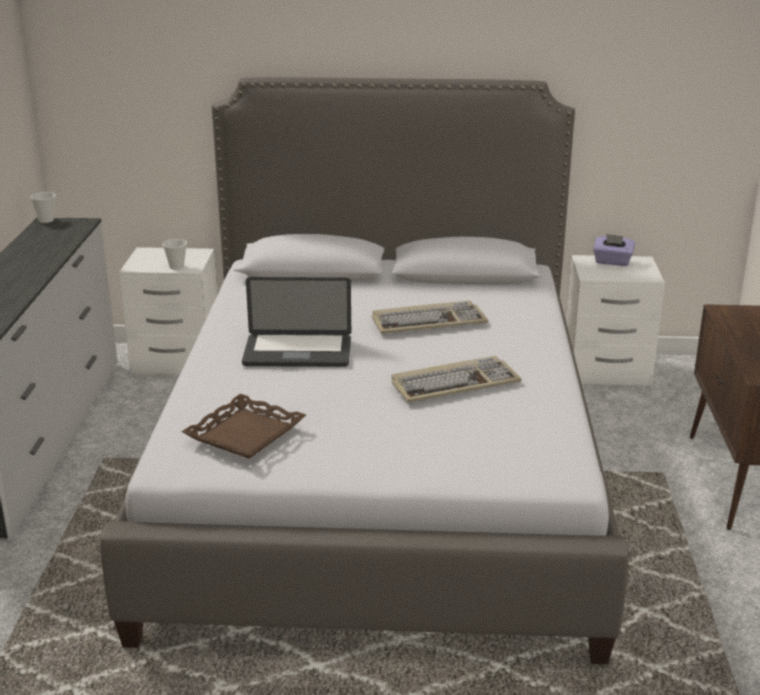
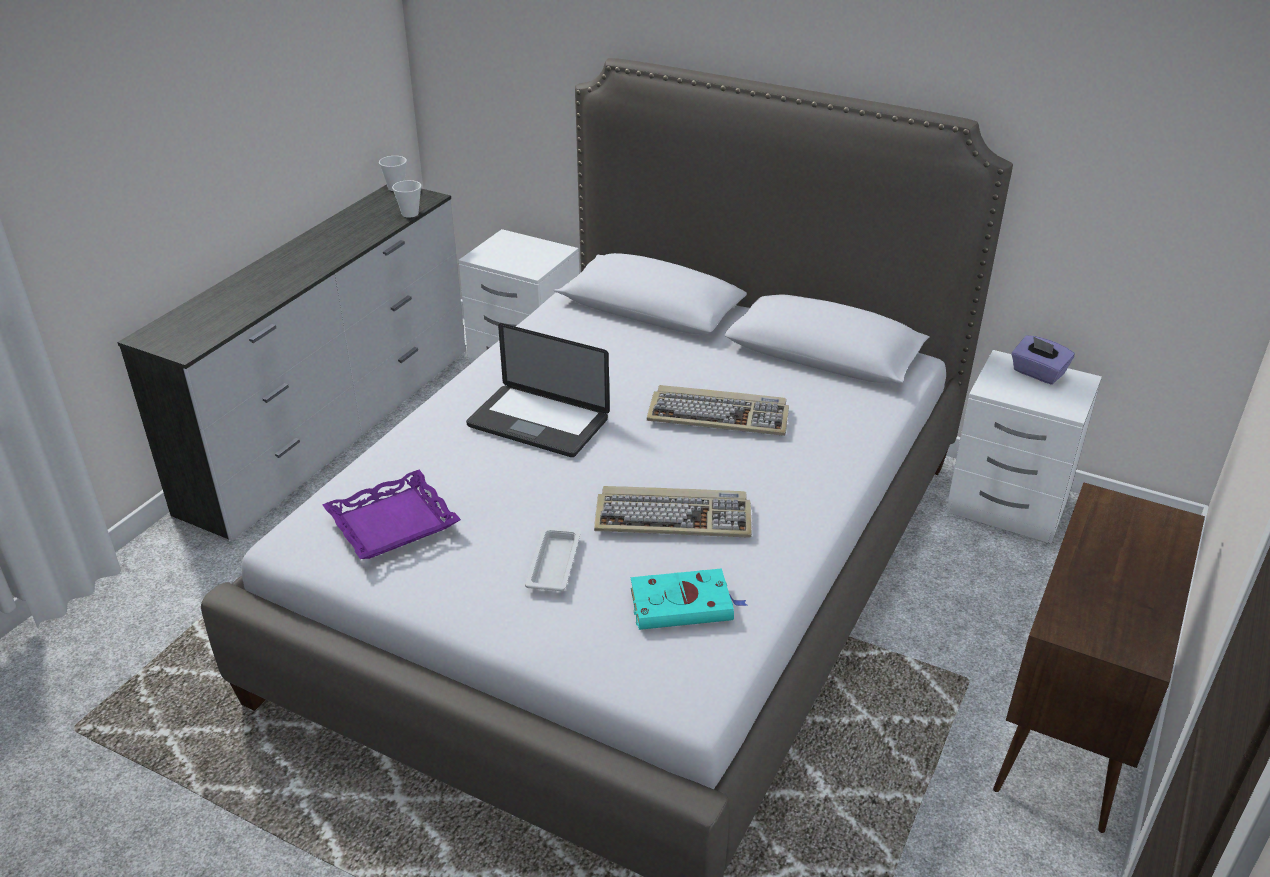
camera: 25 degrees right, 10 degrees up
(176, 267) = (519, 265): cup -> cup (410, 213)
(244, 433) = (392, 522): brown tray -> purple tray
(394, 428) = (554, 562): none -> white tray
(511, 428) = (684, 604): none -> turquoise book

